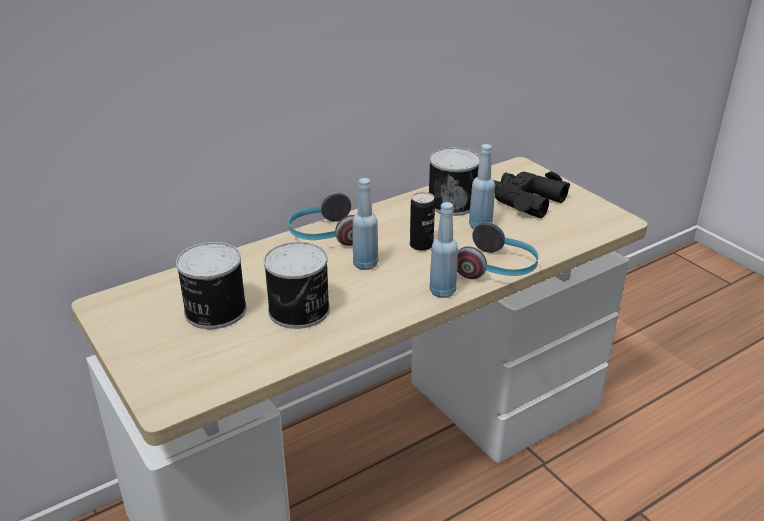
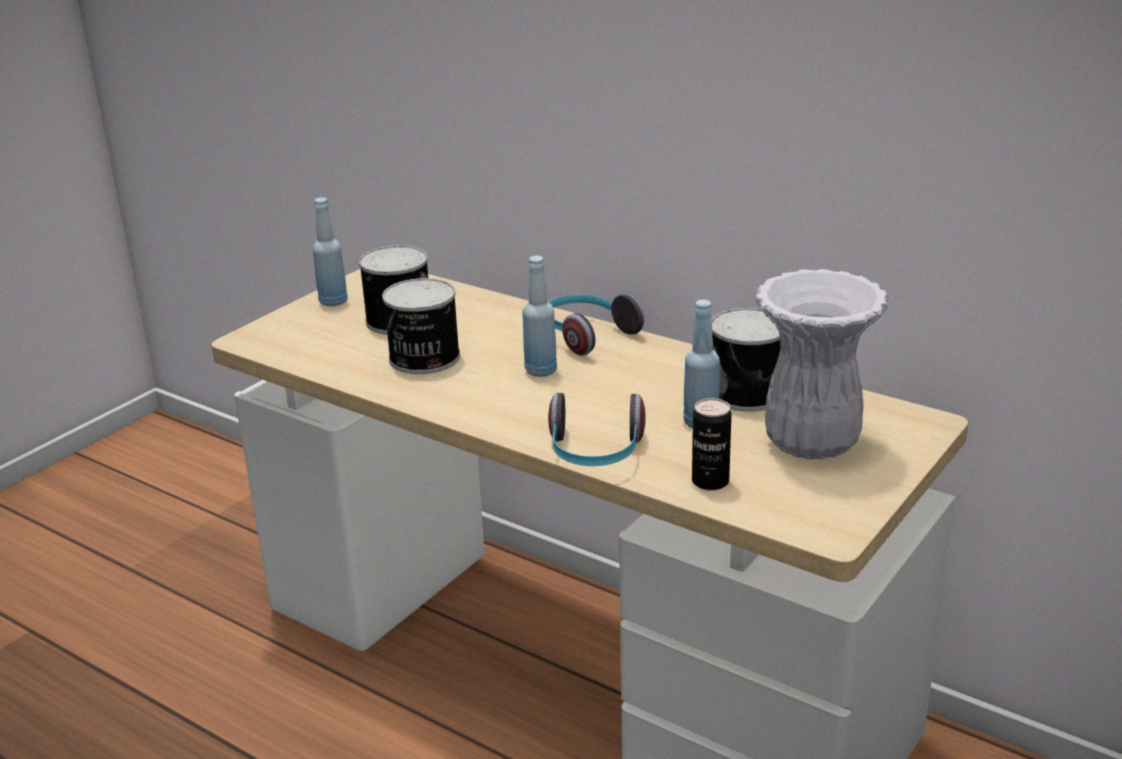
camera: 70 degrees right, 5 degrees down
(421, 245) = (613, 394): can -> can (710, 482)
(442, 291) = (515, 427): blue bottle -> blue bottle (333, 302)
(525, 200) = (813, 444): black binoculars -> white vase

